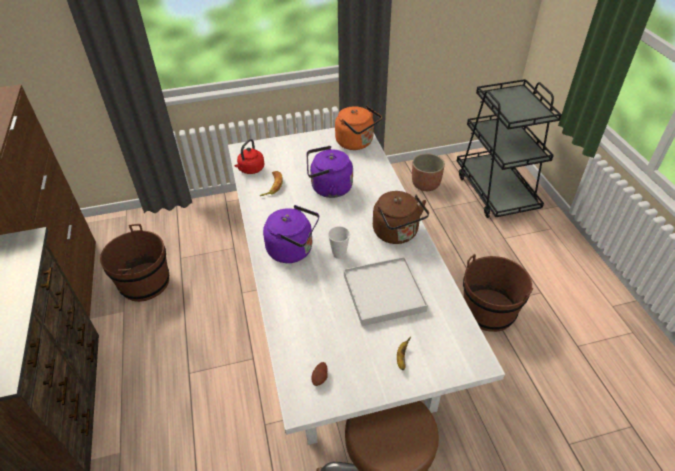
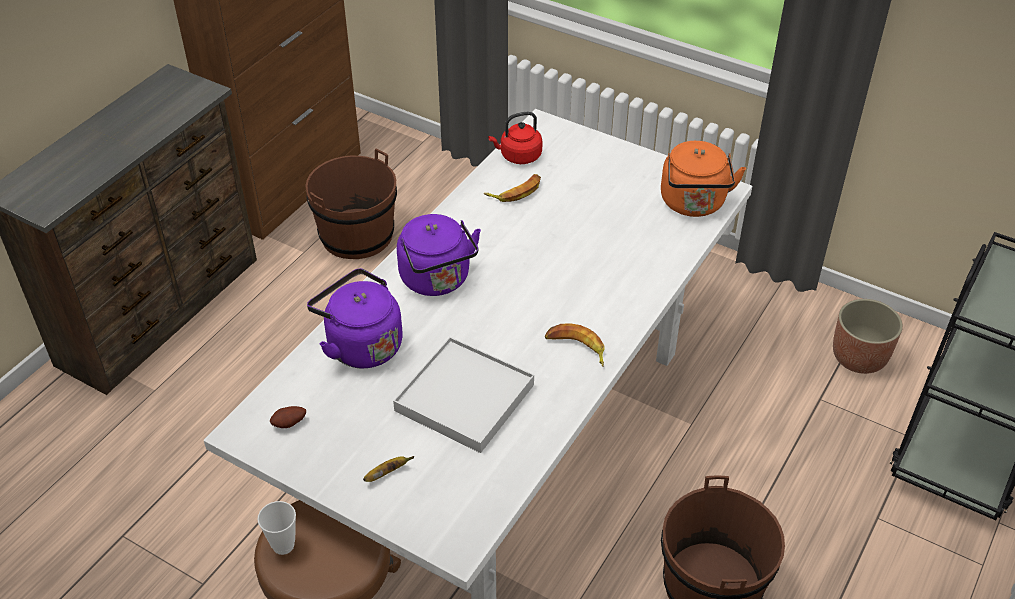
camera: 45 degrees right, 0 degrees up
(329, 188) = (575, 238): purple kettle -> purple kettle (361, 345)
(339, 254) = (478, 321): cup -> cup (283, 545)
(397, 233) = (576, 348): brown kettle -> banana

